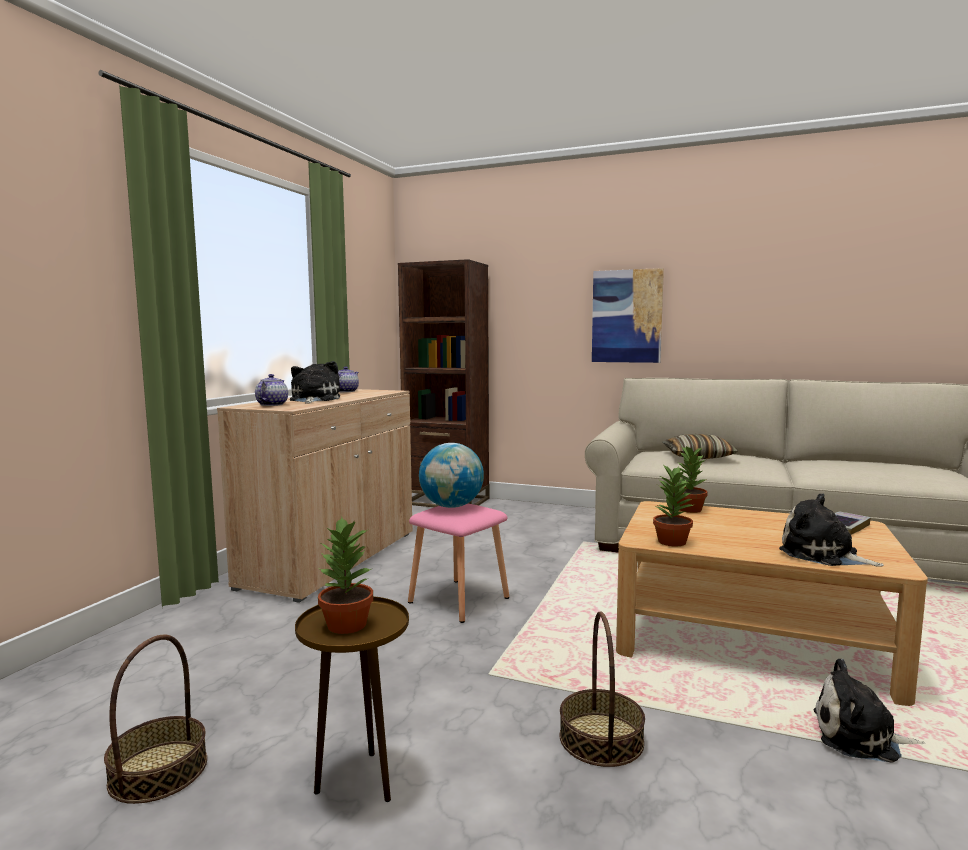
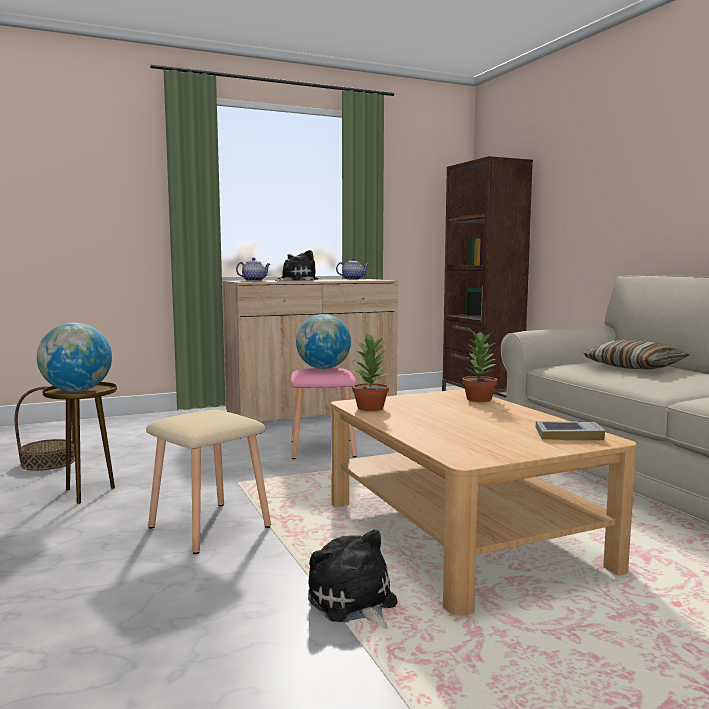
camera: 45 degrees right, 0 degrees up
(346, 625) = (77, 391): potted plant -> globe
(601, 739) = (208, 527): basket -> beige stool
(627, 316) = (646, 204): picture -> none
(823, 554) = (448, 439): plush toy -> none

